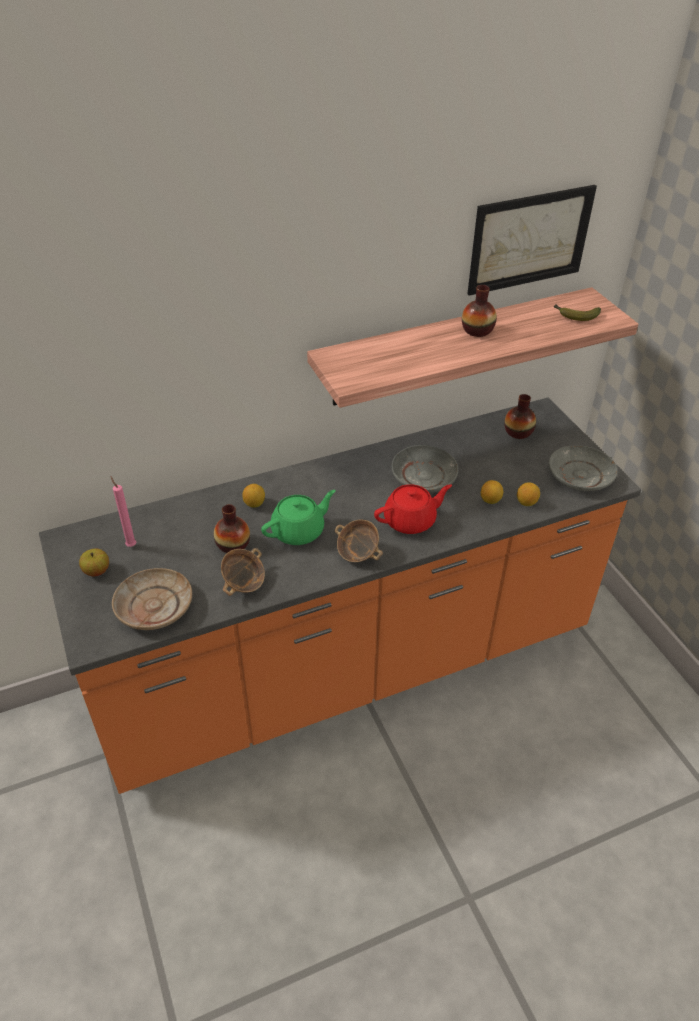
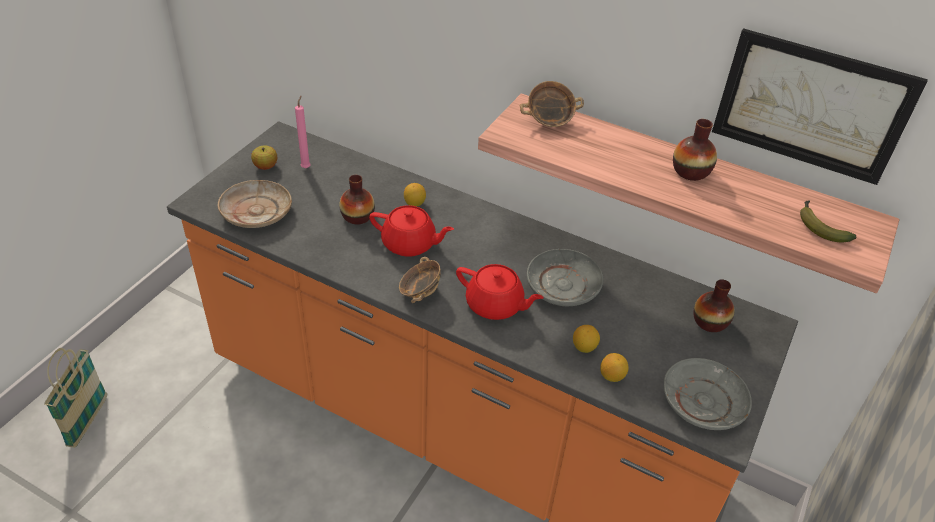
camera: 50 degrees right, 0 degrees up
(73, 964) = (88, 421): none -> basket
(244, 583) = (322, 244): bowl -> bowl (549, 121)
(299, 531) = (410, 244): green teapot -> red teapot

